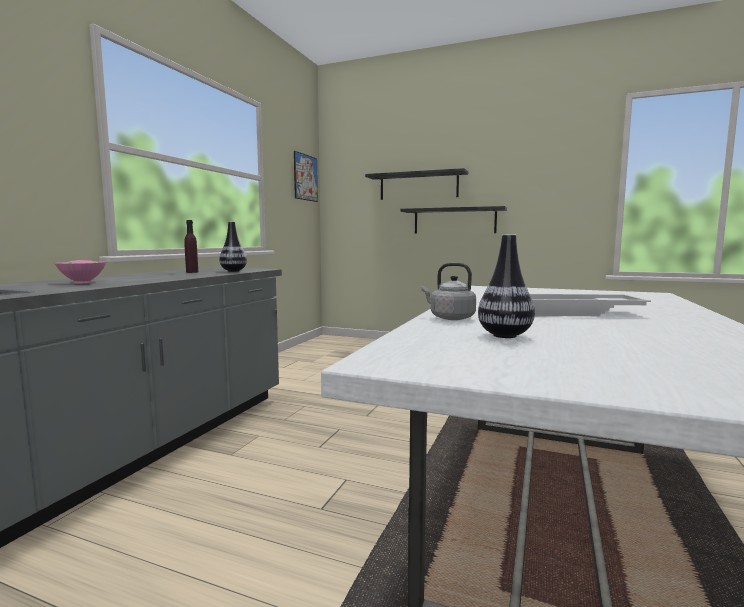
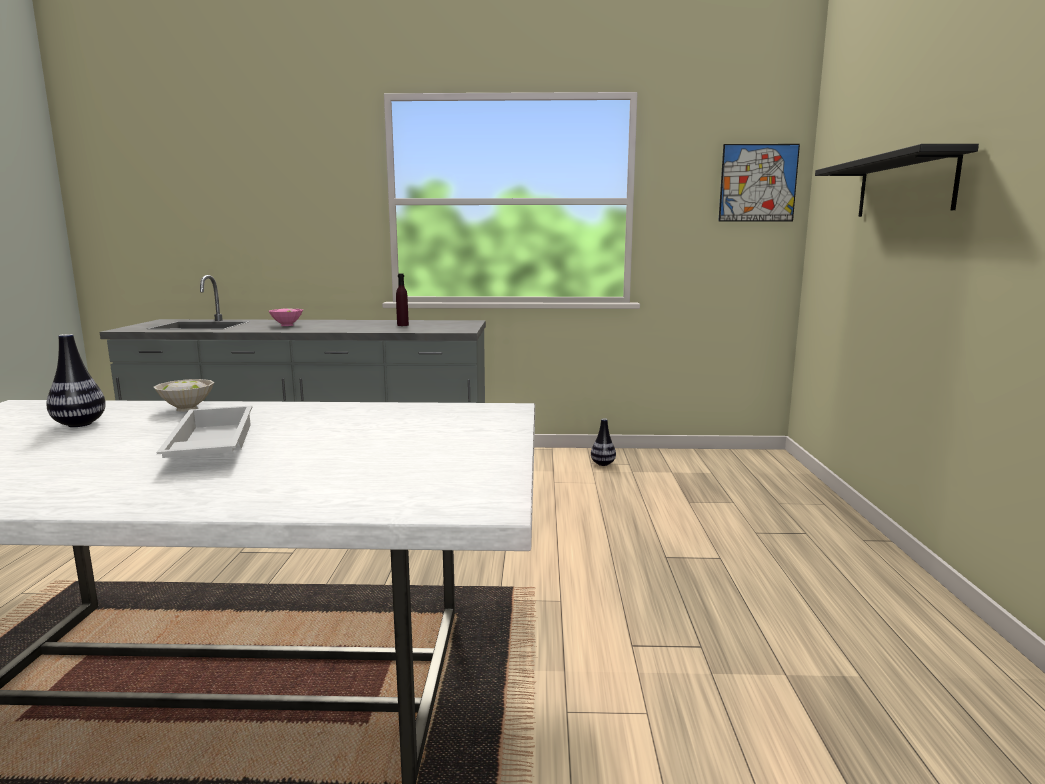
camera: 70 degrees right, 5 degrees up
(233, 271) = (426, 329): vase -> vase (602, 464)
(449, 318) = (186, 408): grey kettle -> white bowl
(454, 221) = (942, 268): black shelf -> none

